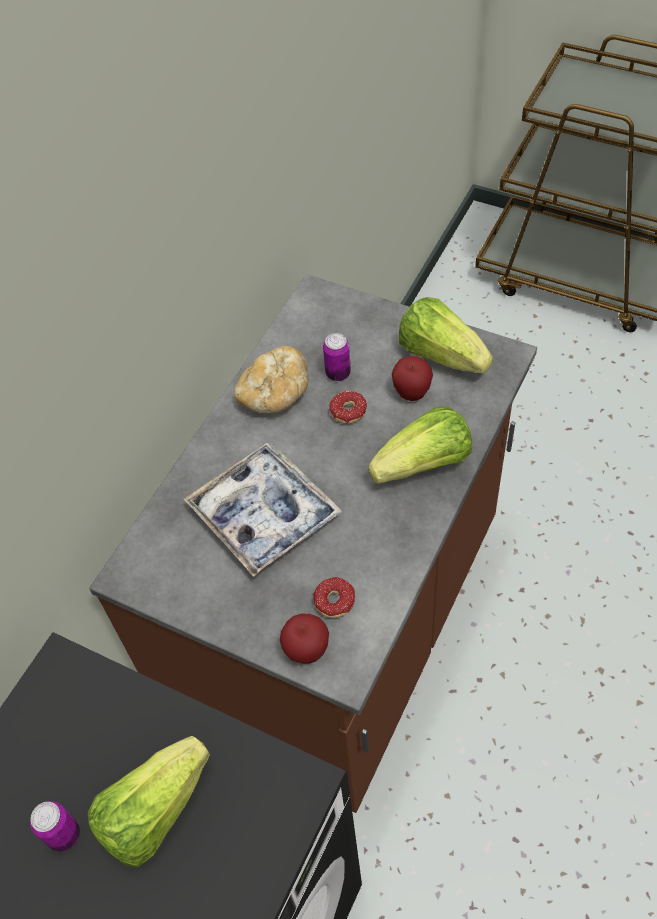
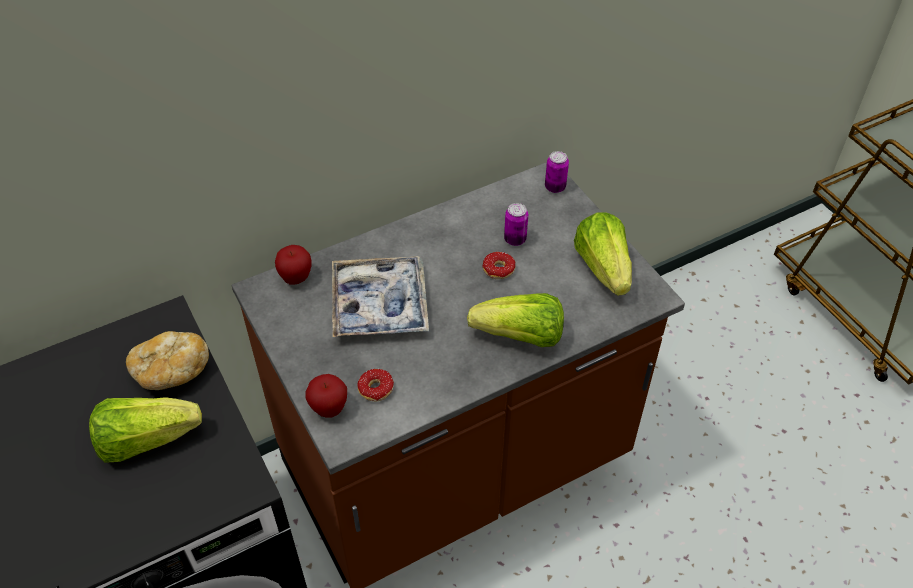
camera: 30 degrees right, 5 degrees down
(64, 834) = (86, 418): can -> can (555, 187)
(275, 394) = (458, 229): bread -> bread (171, 371)
(412, 393) = (556, 282): apple -> apple (296, 278)

